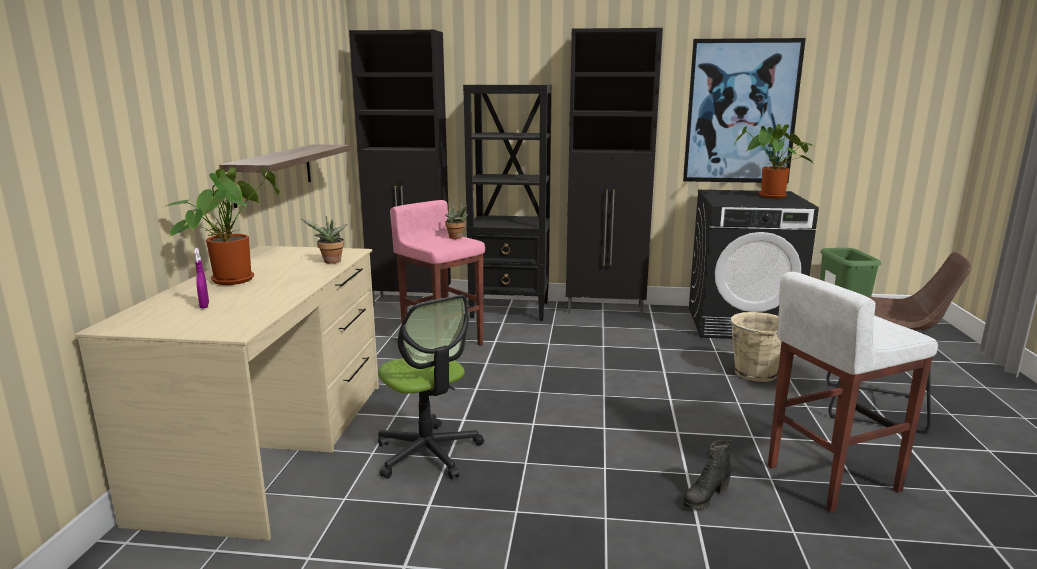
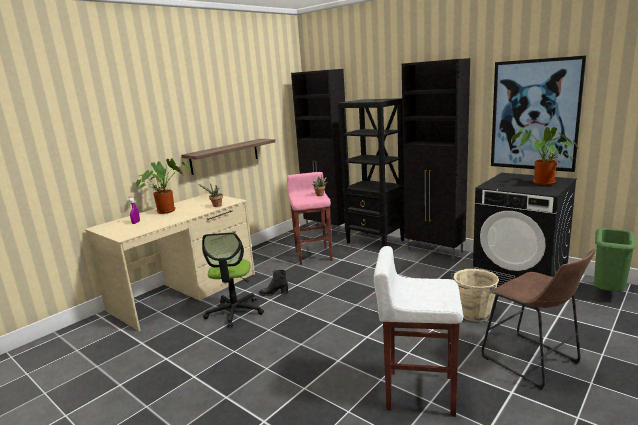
camera: 35 degrees right, 0 degrees up
(705, 497) = (328, 376): black boot -> black boot (274, 293)

